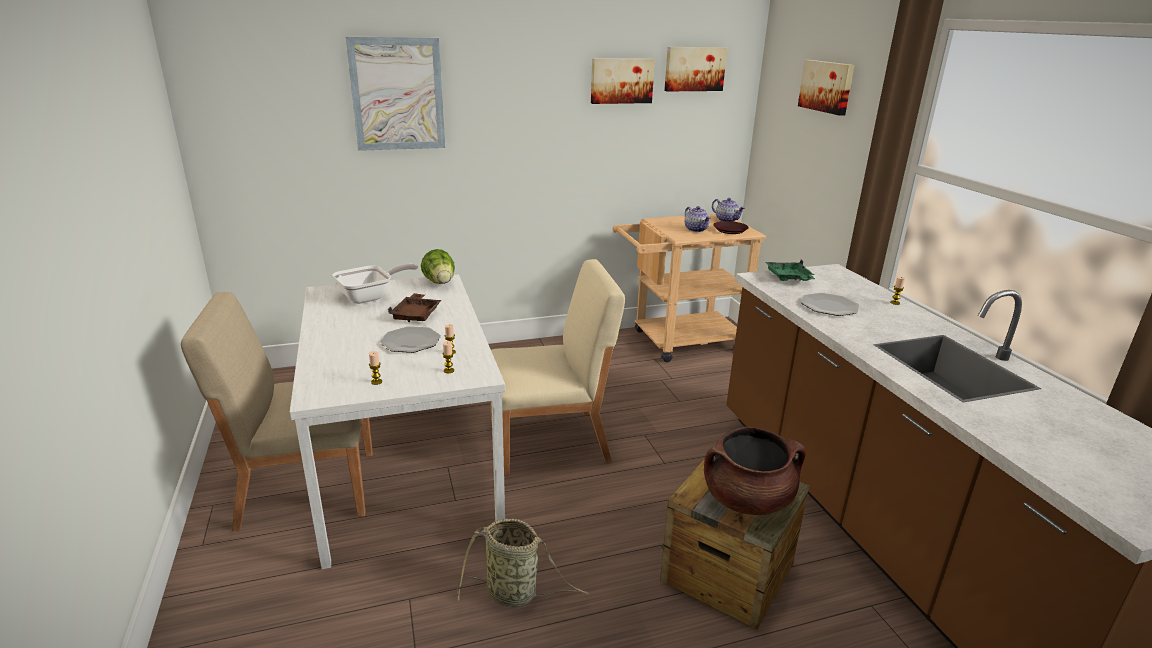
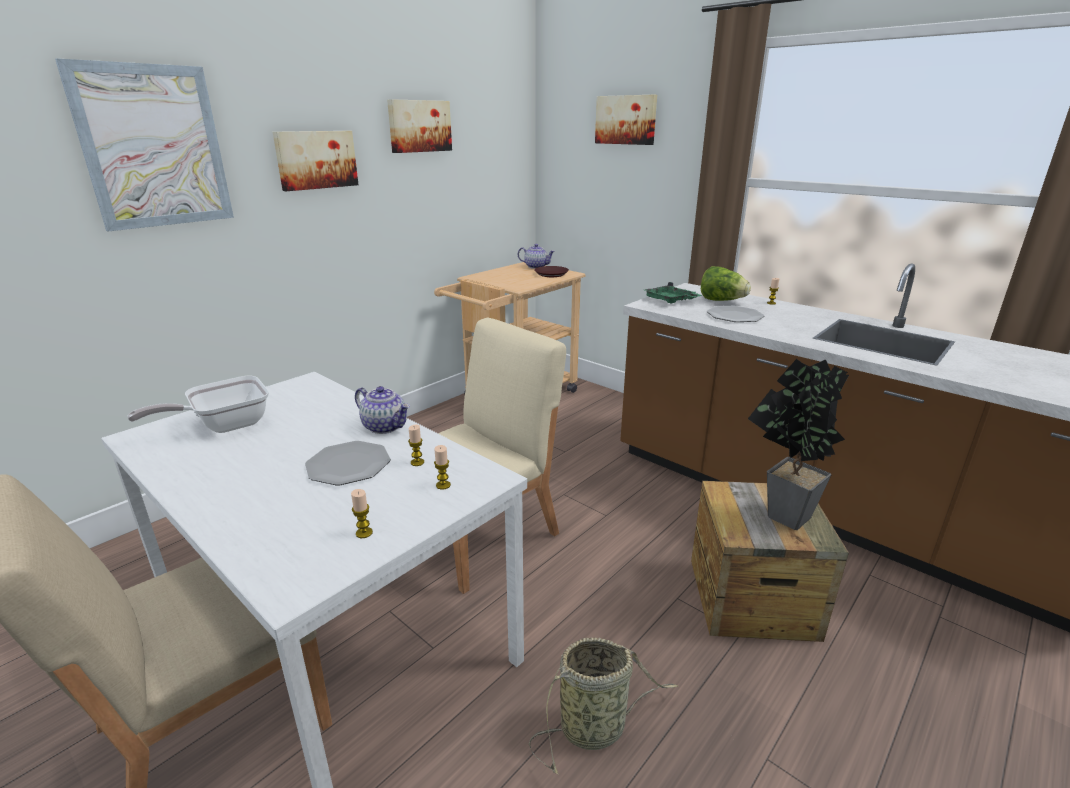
camera: 30 degrees left, 0 degrees up
(371, 297) = (224, 425): frying pan -> frying pan turned 150 degrees counterclockwise
(417, 315) = (317, 430): brown tray -> none
(440, 283) = (304, 386): lettuce -> lettuce (721, 301)
(694, 69) = (483, 113): picture -> picture (316, 159)
(696, 229) = (522, 278): teapot -> teapot (385, 426)
(747, 499) = (782, 518): brown cooking pot -> potted plant

